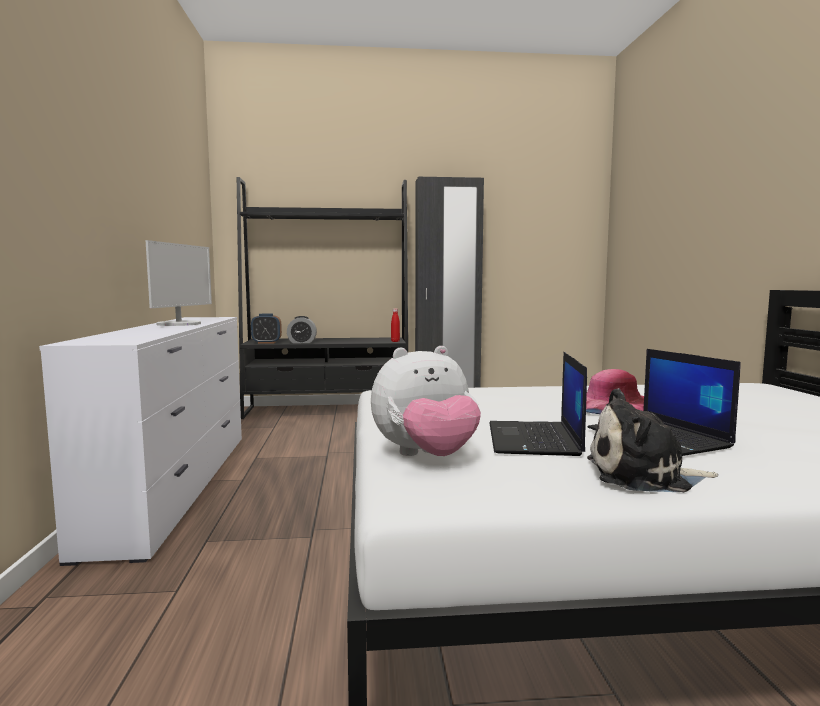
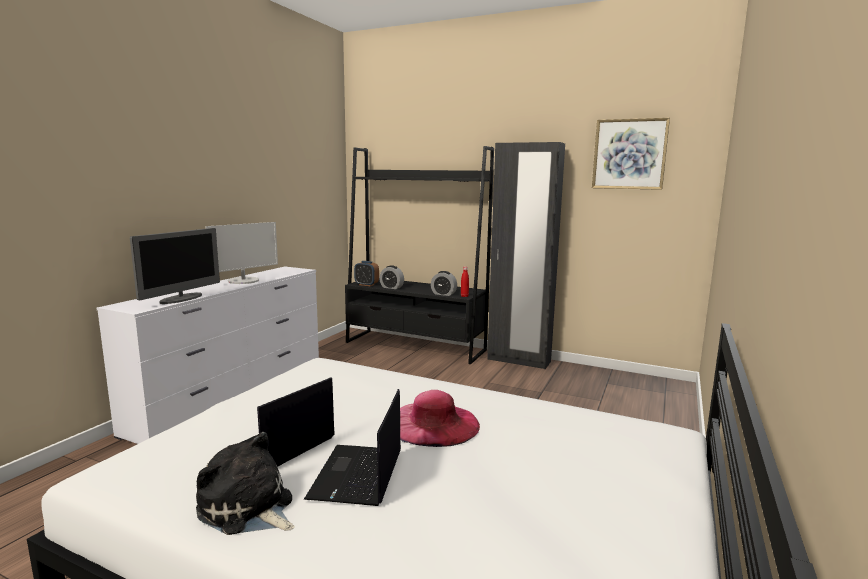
camera: 30 degrees right, 5 degrees up
(152, 334) = (181, 298): none -> monitor
(371, 342) = (443, 294): none -> alarm clock
(426, 456) = (185, 441): plush toy -> none
(533, 195) = (629, 154): none -> picture

